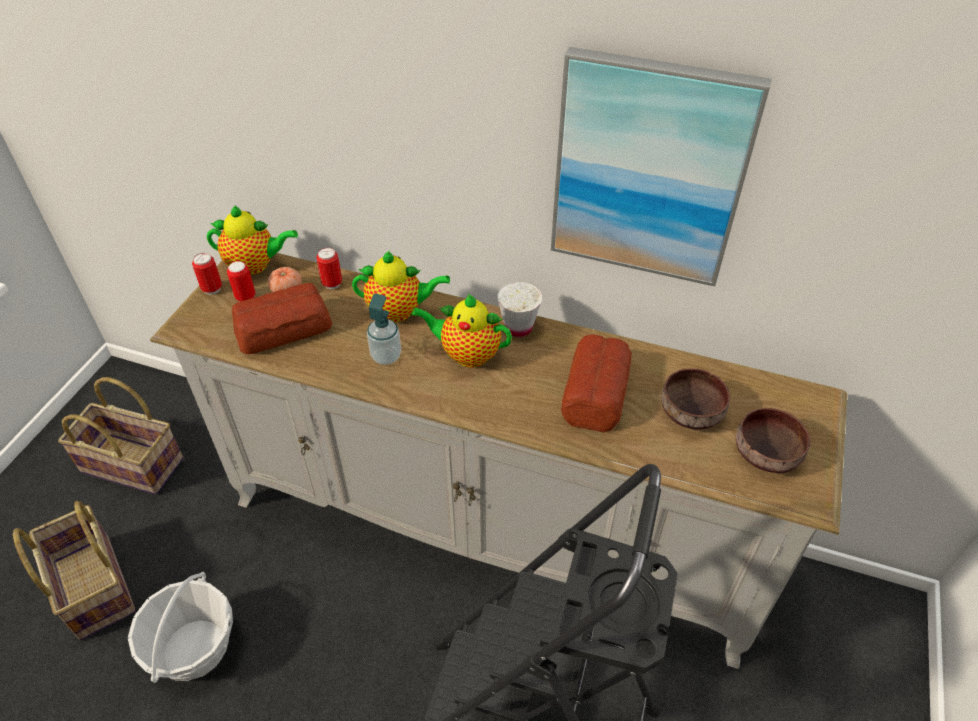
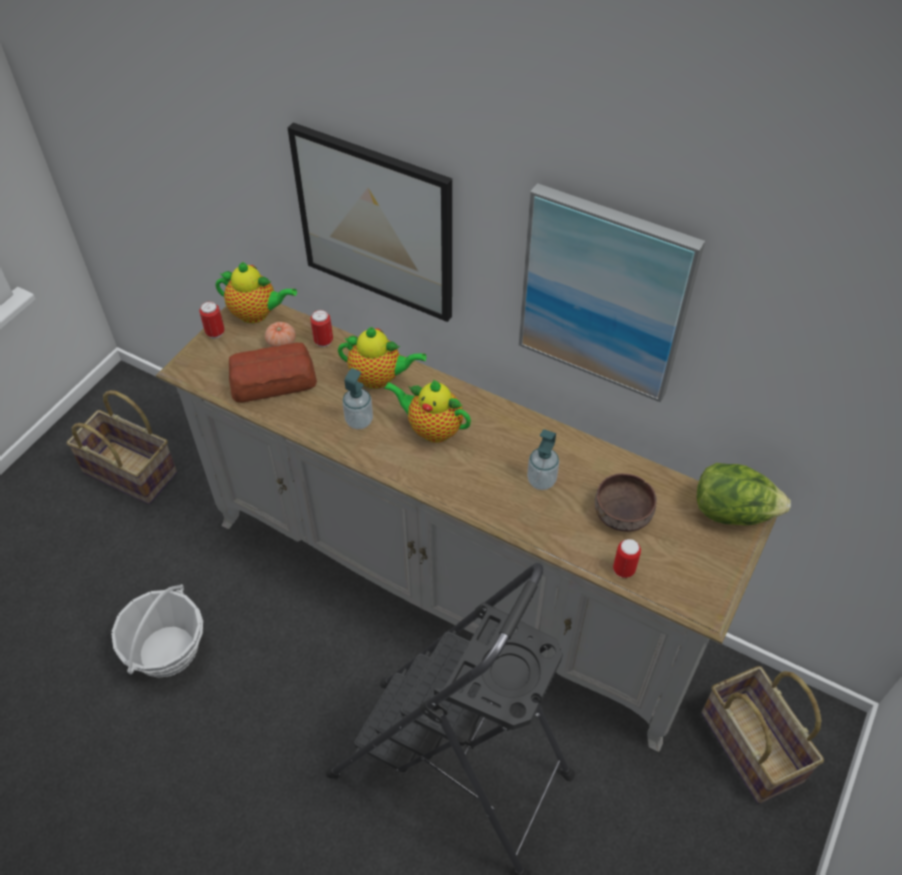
camera: 10 degrees right, 5 degrees up
(93, 587) = (85, 582): basket -> basket (749, 747)
(245, 297) = (244, 345): can -> can (623, 569)
(380, 138) = (375, 223): none -> picture
(518, 327) = (485, 409): white cup -> none
(596, 390) = (541, 480): bread -> soap dispenser
(768, 452) = (681, 561): brown bowl -> none
(803, 395) = (732, 512): none -> lettuce

